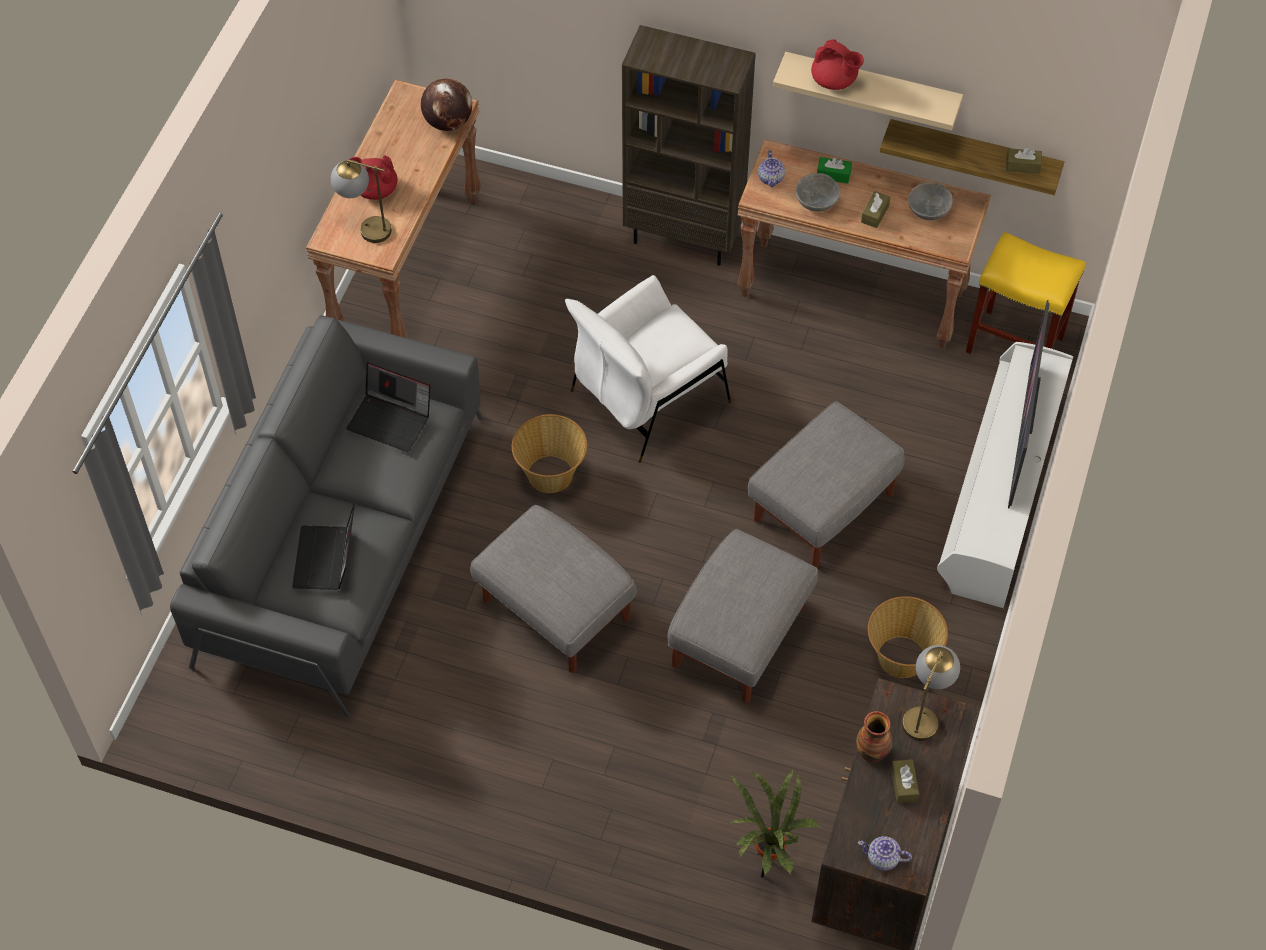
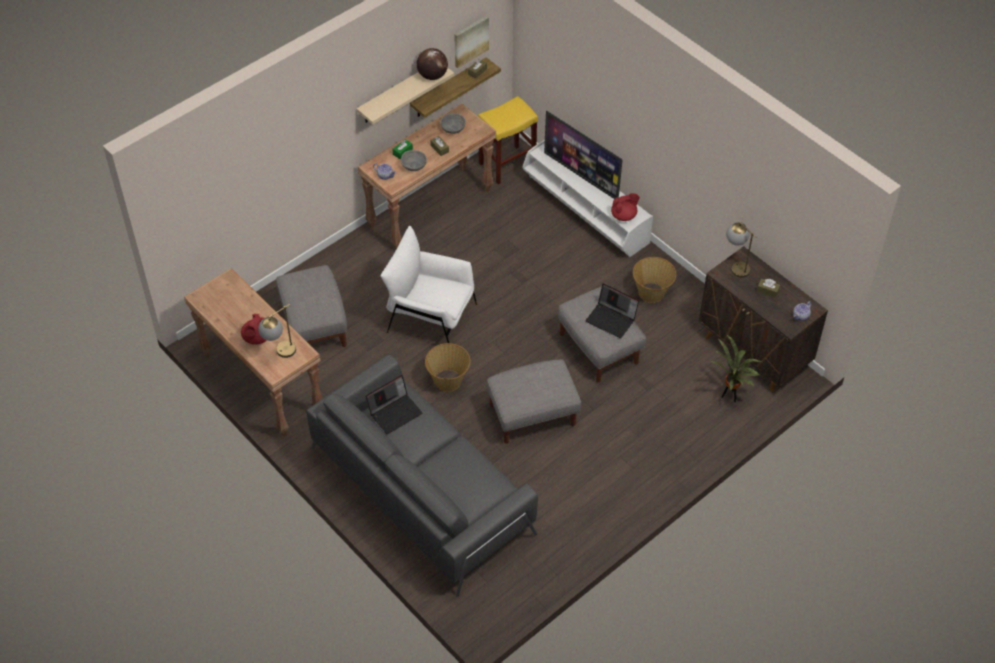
camera: 60 degrees left, 5 degrees down
(327, 560) = (466, 478): laptop -> laptop (612, 319)
(448, 122) = (235, 287): globe -> globe (432, 76)
(648, 397) = (431, 318): white armchair -> white armchair turned 120 degrees clockwise
(684, 237) = (340, 256): brown bookcase -> none
(823, 506) = (547, 280): grey ottoman -> grey ottoman (314, 325)
(834, 81) = (391, 99): red teapot -> red teapot (624, 215)
(873, 751) = (744, 293): vase -> none
(1038, 112) = (470, 41): none -> picture

